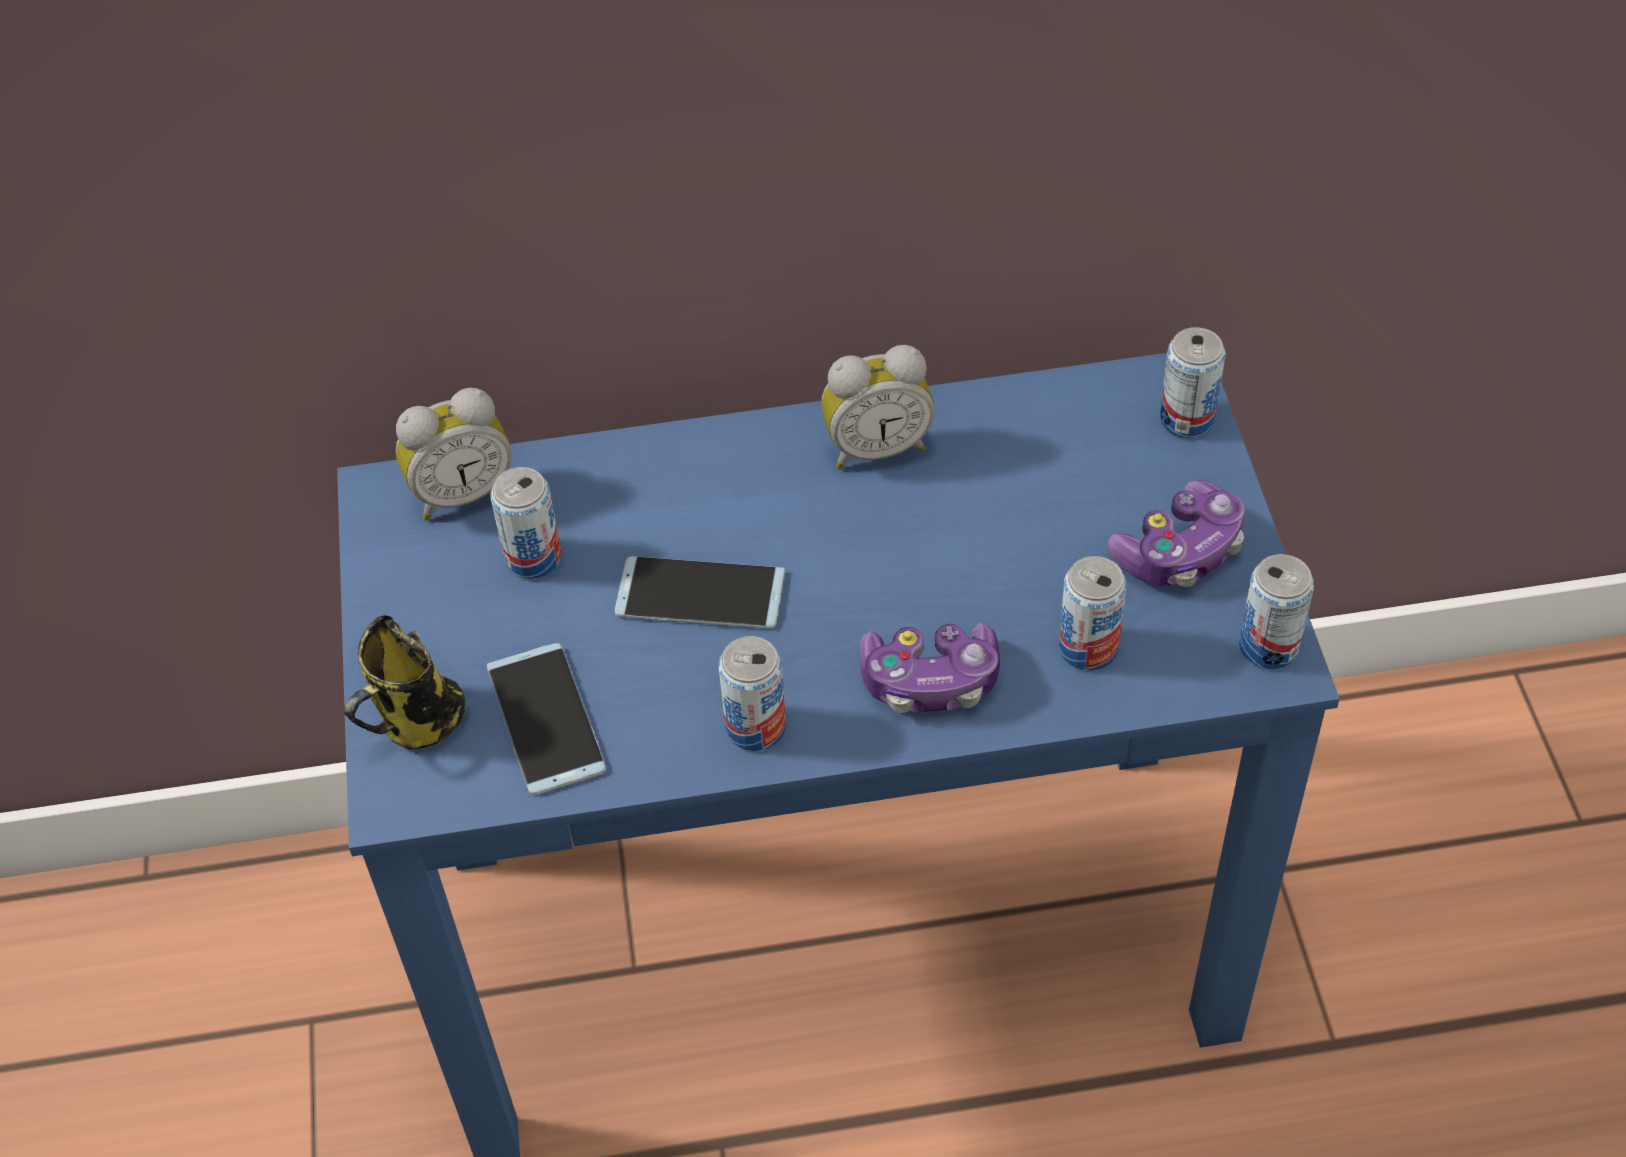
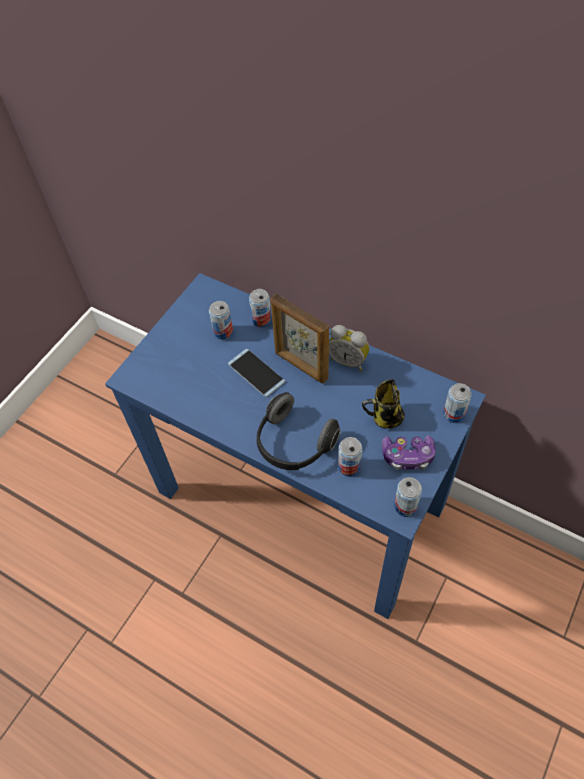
camera: 40 degrees right, 5 degrees up
(417, 722) = (151, 360): mug -> mug (385, 417)
(462, 493) = (223, 300): alarm clock -> none
(546, 719) = (183, 381): phone -> none
(756, 727) = (233, 423): can -> can (261, 320)
(785, 519) = (301, 366): none -> picture frame
(930, 681) = (293, 444): game controller -> headphones

